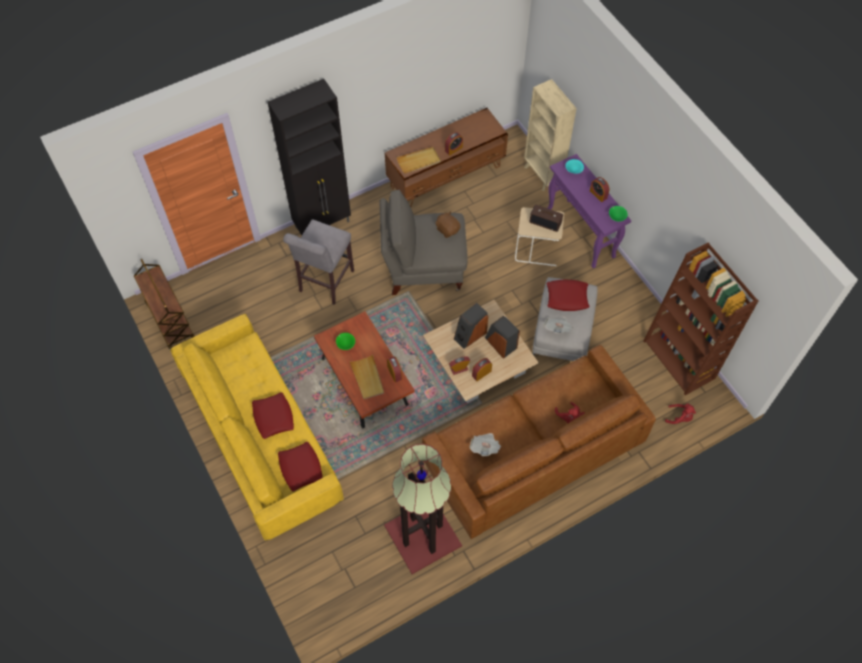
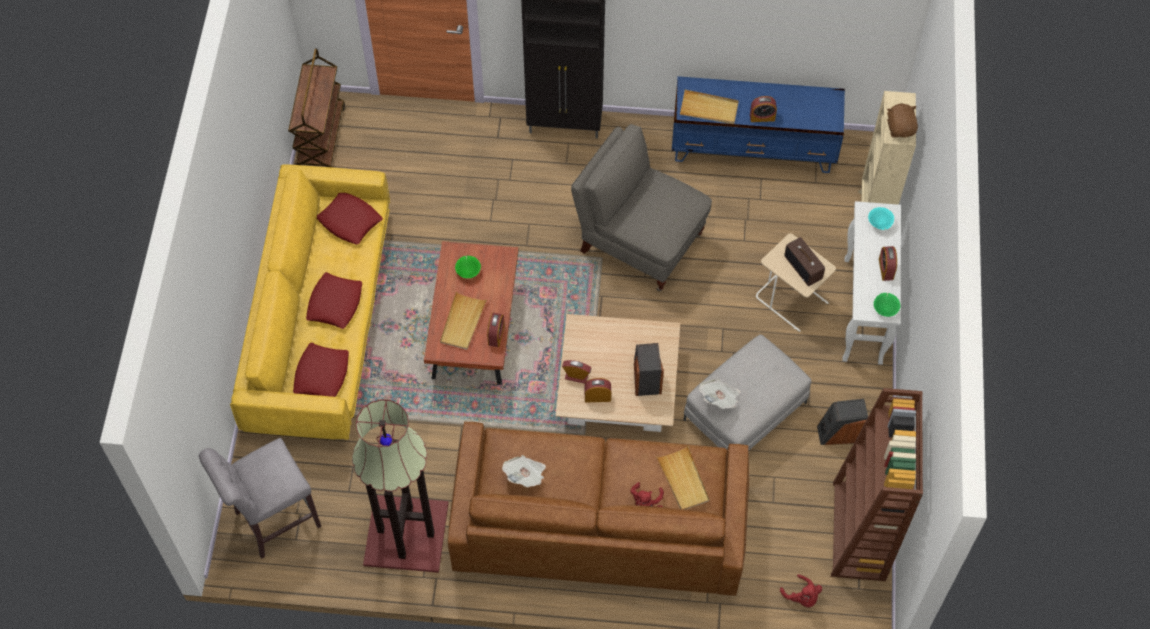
camera: 35 degrees right, 0 degrees up
(325, 283) = (515, 193): grey stool -> grey stool (273, 521)
(446, 176) = (753, 148): brown tv stand -> blue tv stand
(447, 229) = (676, 207): brown plush toy -> brown plush toy (900, 128)
(470, 335) = (619, 346): speaker -> speaker (839, 433)
(567, 297) = (761, 370): red pillow -> red pillow (350, 221)
(579, 389) = (683, 480): none -> beige tray
(581, 233) = (863, 311): purple console table -> white console table

